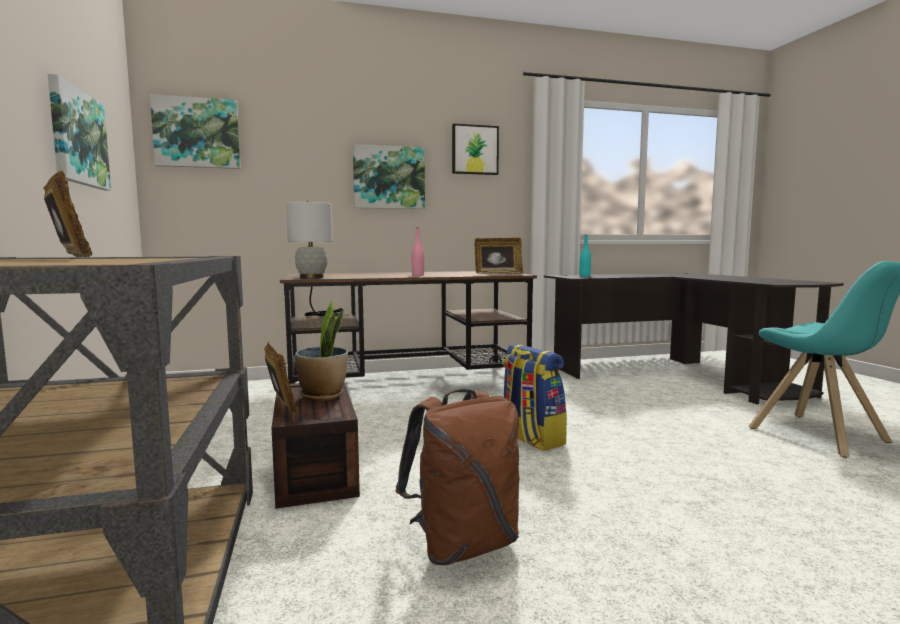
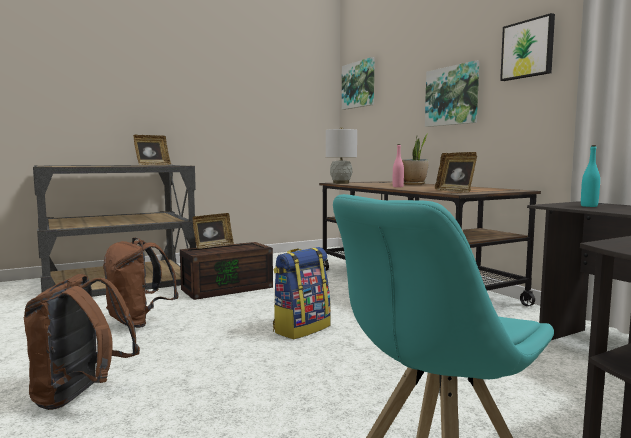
camera: 75 degrees right, 0 degrees up
(77, 138) = (264, 106): picture -> none
(323, 395) = (234, 248): potted plant -> potted plant (414, 184)
(770, 572) = (80, 396): none -> brown backpack

